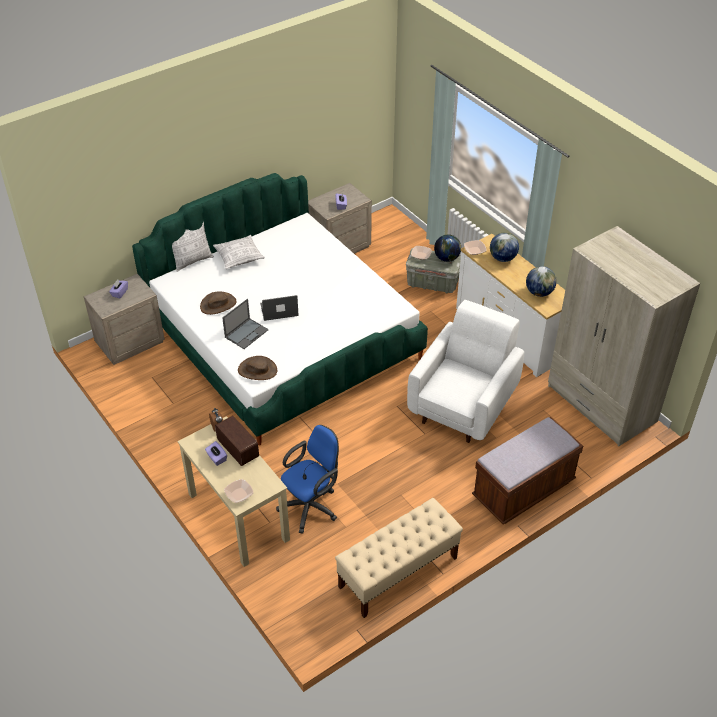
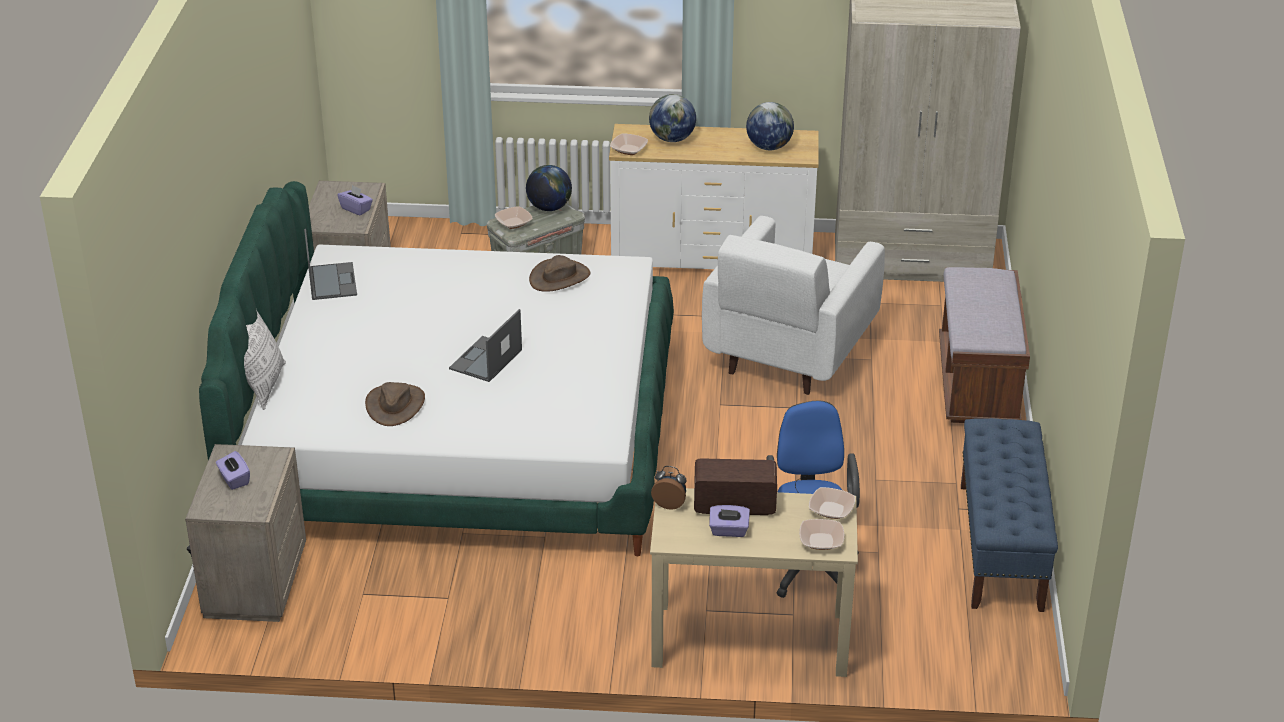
camera: 50 degrees left, 10 degrees down
(239, 257) = (321, 342): pillow -> none
(246, 333) = (493, 408): laptop -> laptop (332, 281)
(257, 370) = (581, 432): brown hat -> brown hat (559, 277)
(266, 484) = (831, 510): none -> bowl
(398, 572) = (1001, 547): beige bench -> blue bench
(464, 406) = (788, 354): white armchair -> white armchair turned 135 degrees counterclockwise

